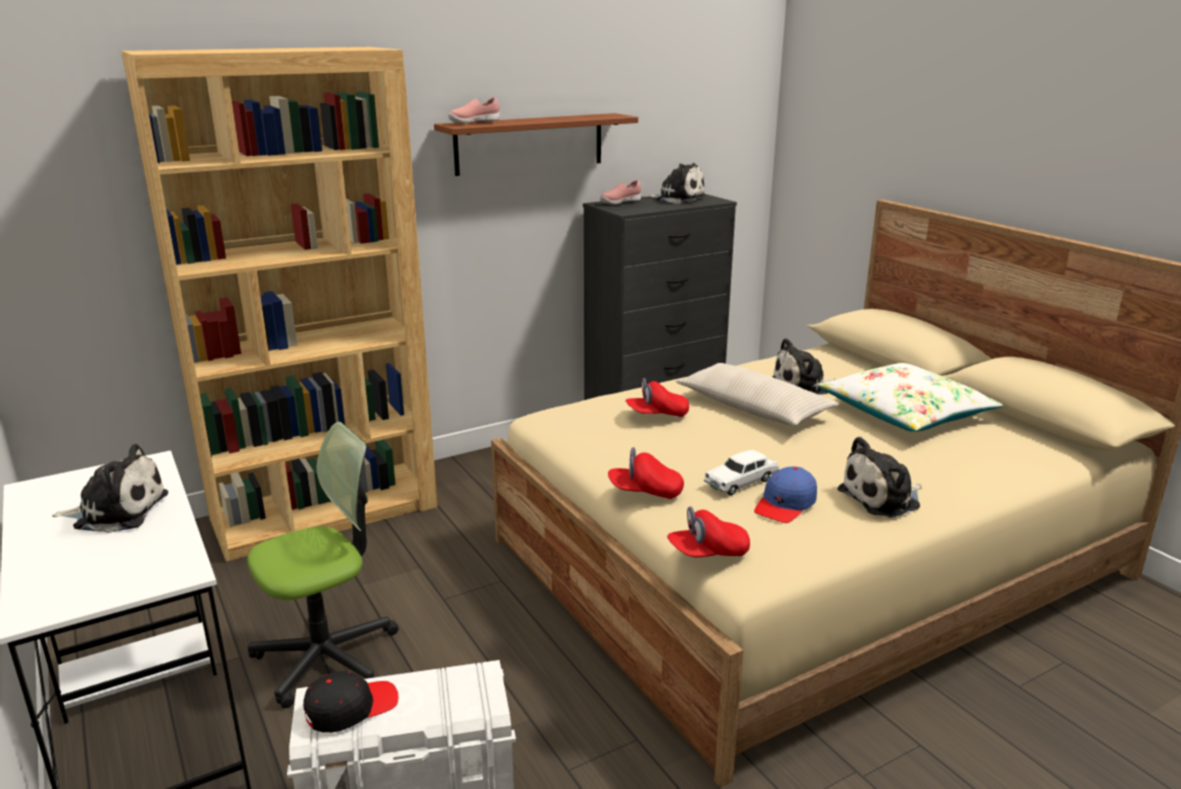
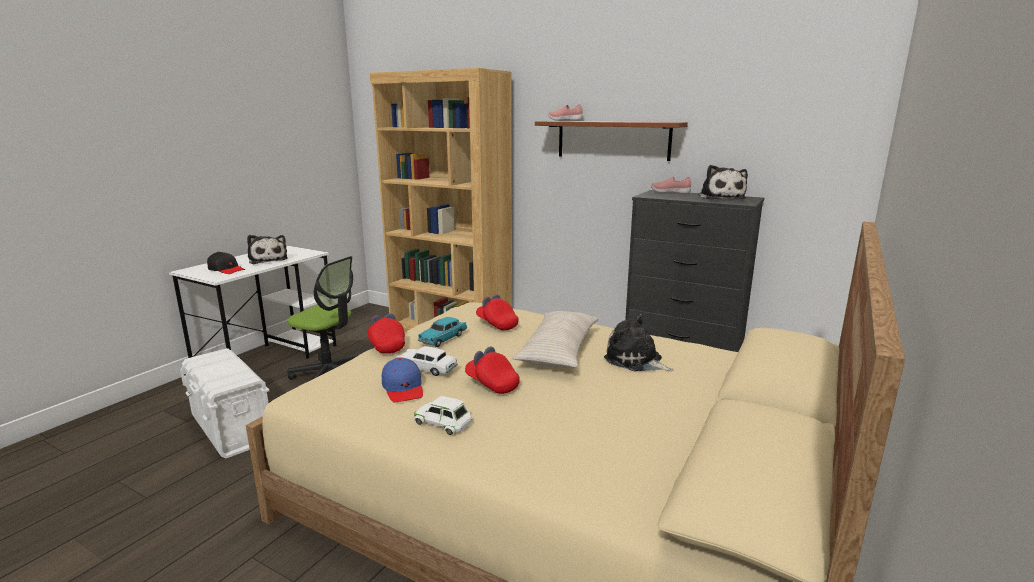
camera: 60 degrees right, 5 degrees down
(351, 708) = (213, 361): black cap -> black cap (226, 269)
(661, 455) = (443, 339): none -> turquoise toy car
(708, 553) = (316, 376): red cap -> red cap (492, 384)
(785, 504) = (403, 388): blue cap -> blue cap turned 120 degrees counterclockwise
(883, 498) = (444, 422): plush toy -> white toy car
(905, 413) = (642, 410): white pillow -> none

